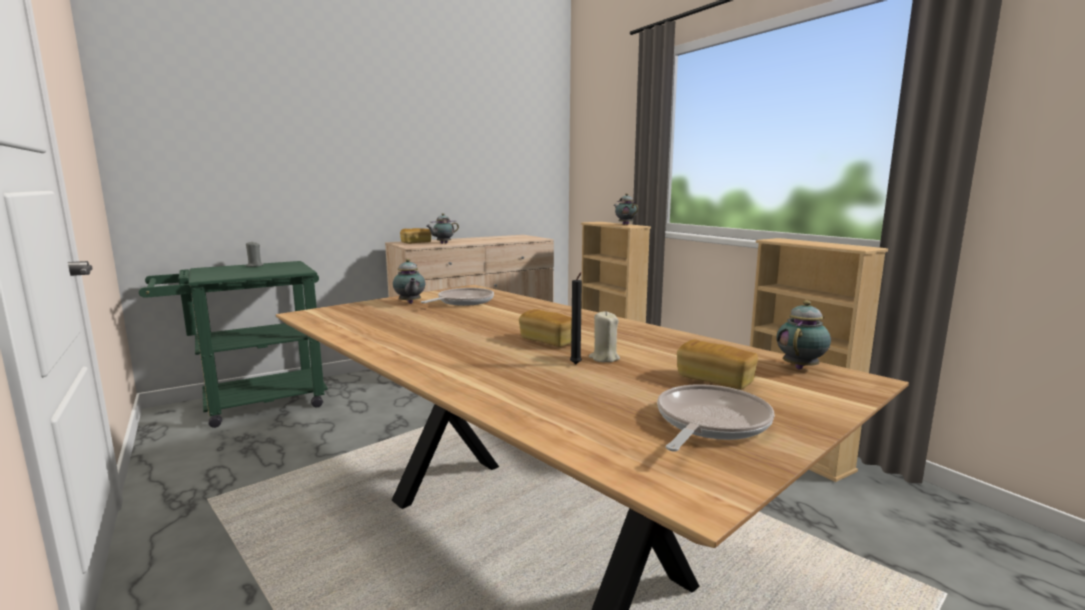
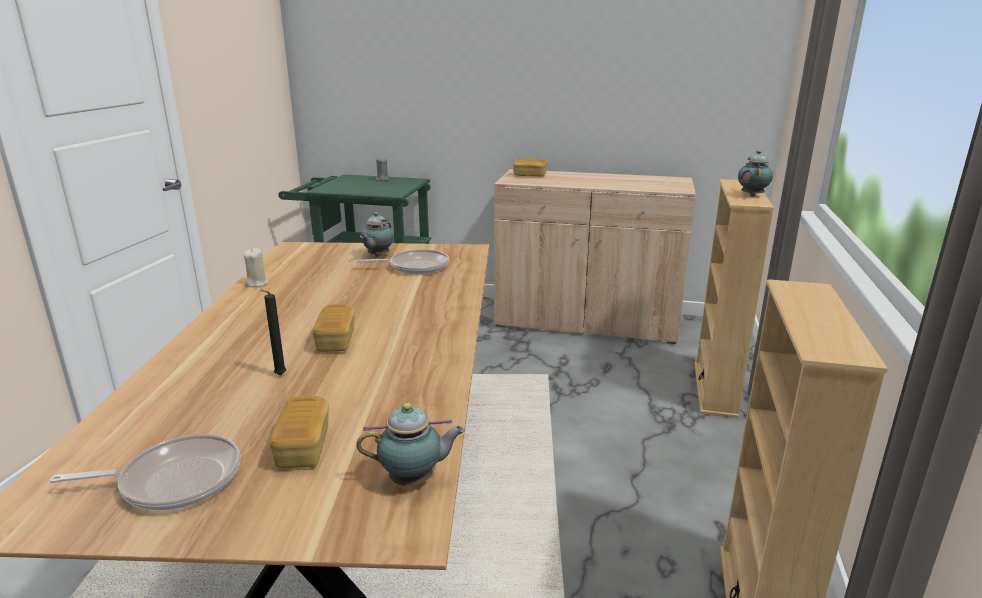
camera: 45 degrees right, 10 degrees up
(442, 243) = (550, 181): teapot -> none
(604, 358) = (314, 379): beige candle -> beige candle (256, 284)

